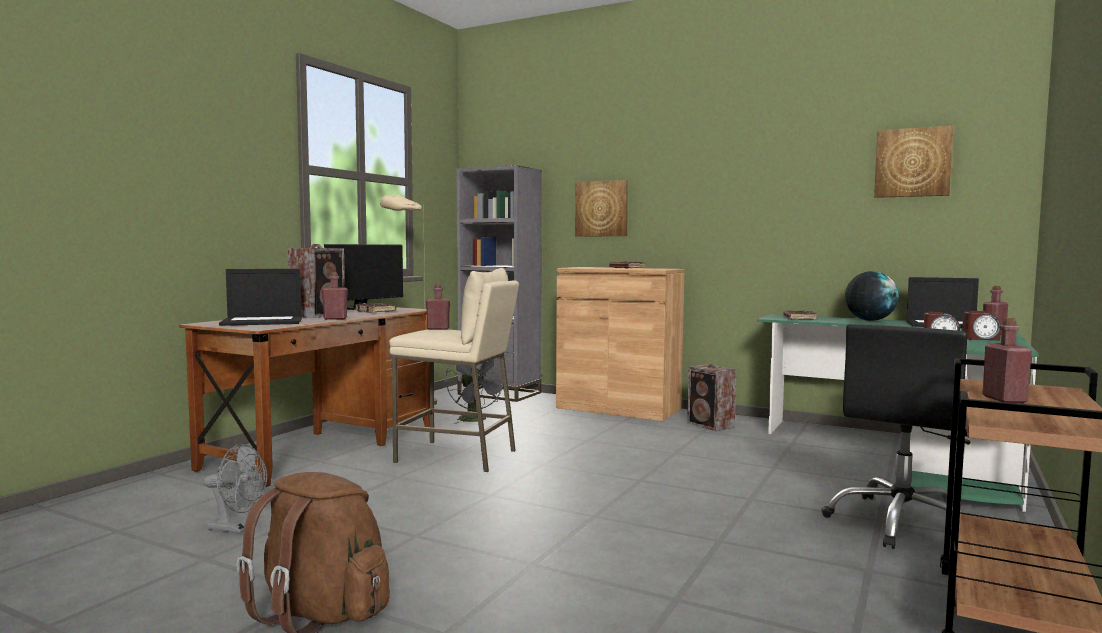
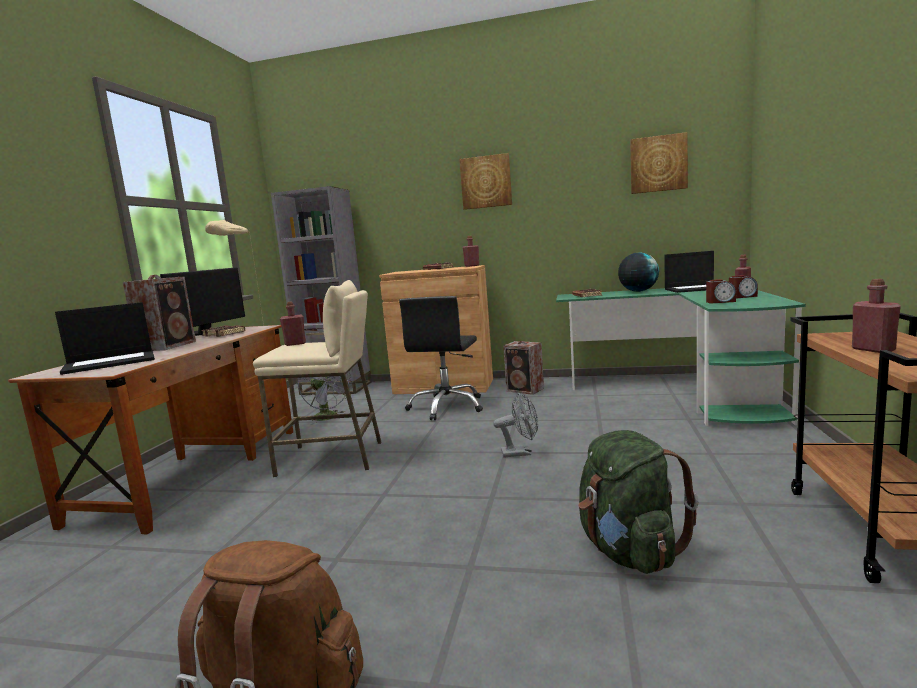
camera: 15 degrees left, 5 degrees up
(237, 528) = (134, 595): grey fan -> grey fan (521, 453)
(335, 318) = (190, 348): red bottle -> red bottle (472, 266)
(602, 209) = (407, 220): picture -> picture (486, 182)
(701, 584) = (629, 551): none -> green backpack
(901, 524) = (727, 453): black office chair -> black office chair (447, 407)

